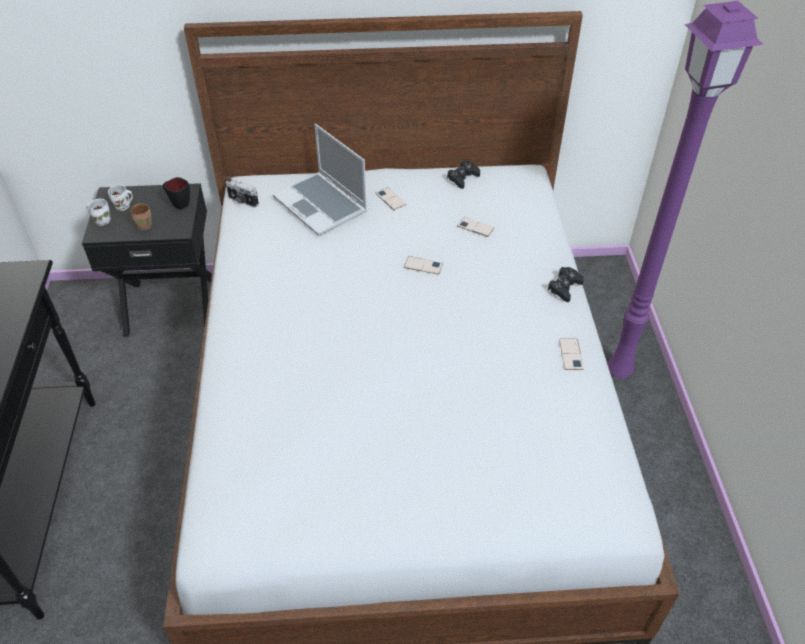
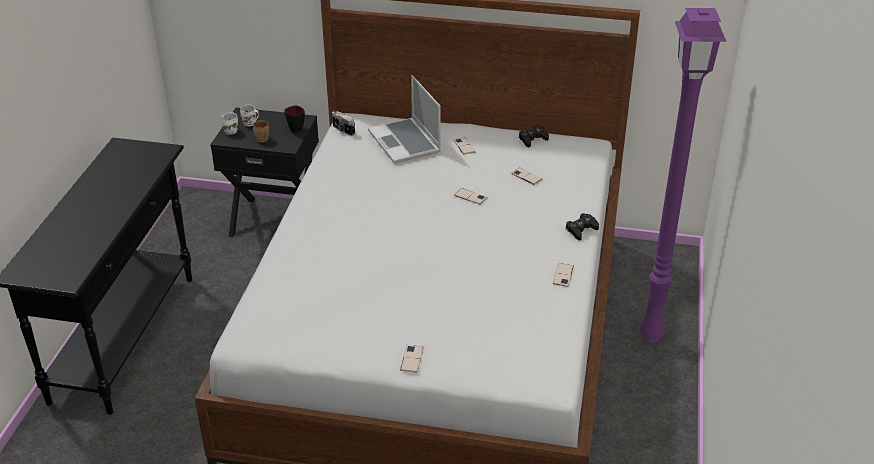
camera: 15 degrees right, 10 degrees down
(442, 521) = (411, 359): none -> phone

